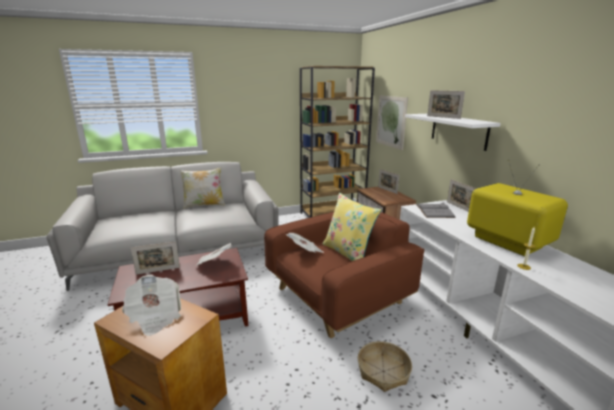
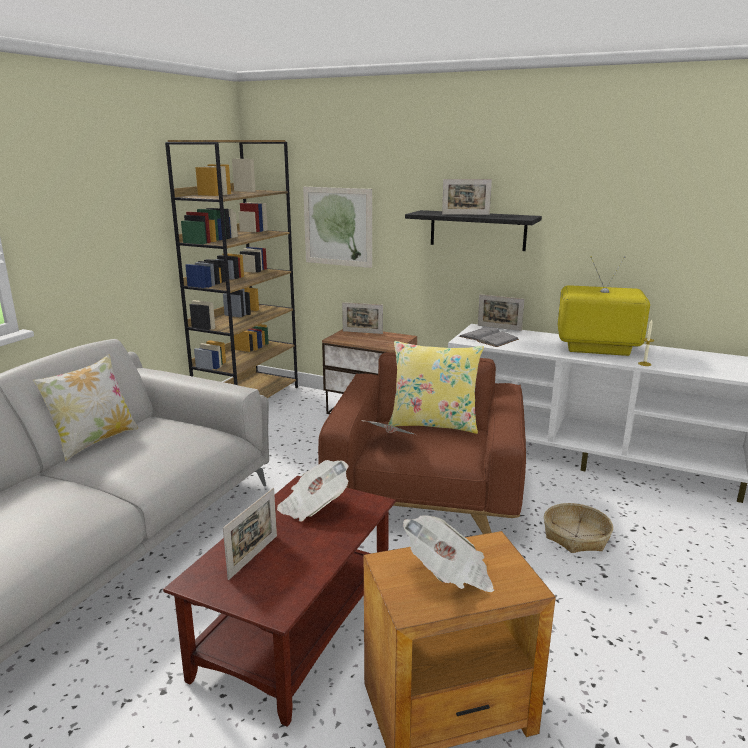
camera: 45 degrees left, 0 degrees up
(458, 131) = (477, 230): white shelf -> black shelf

